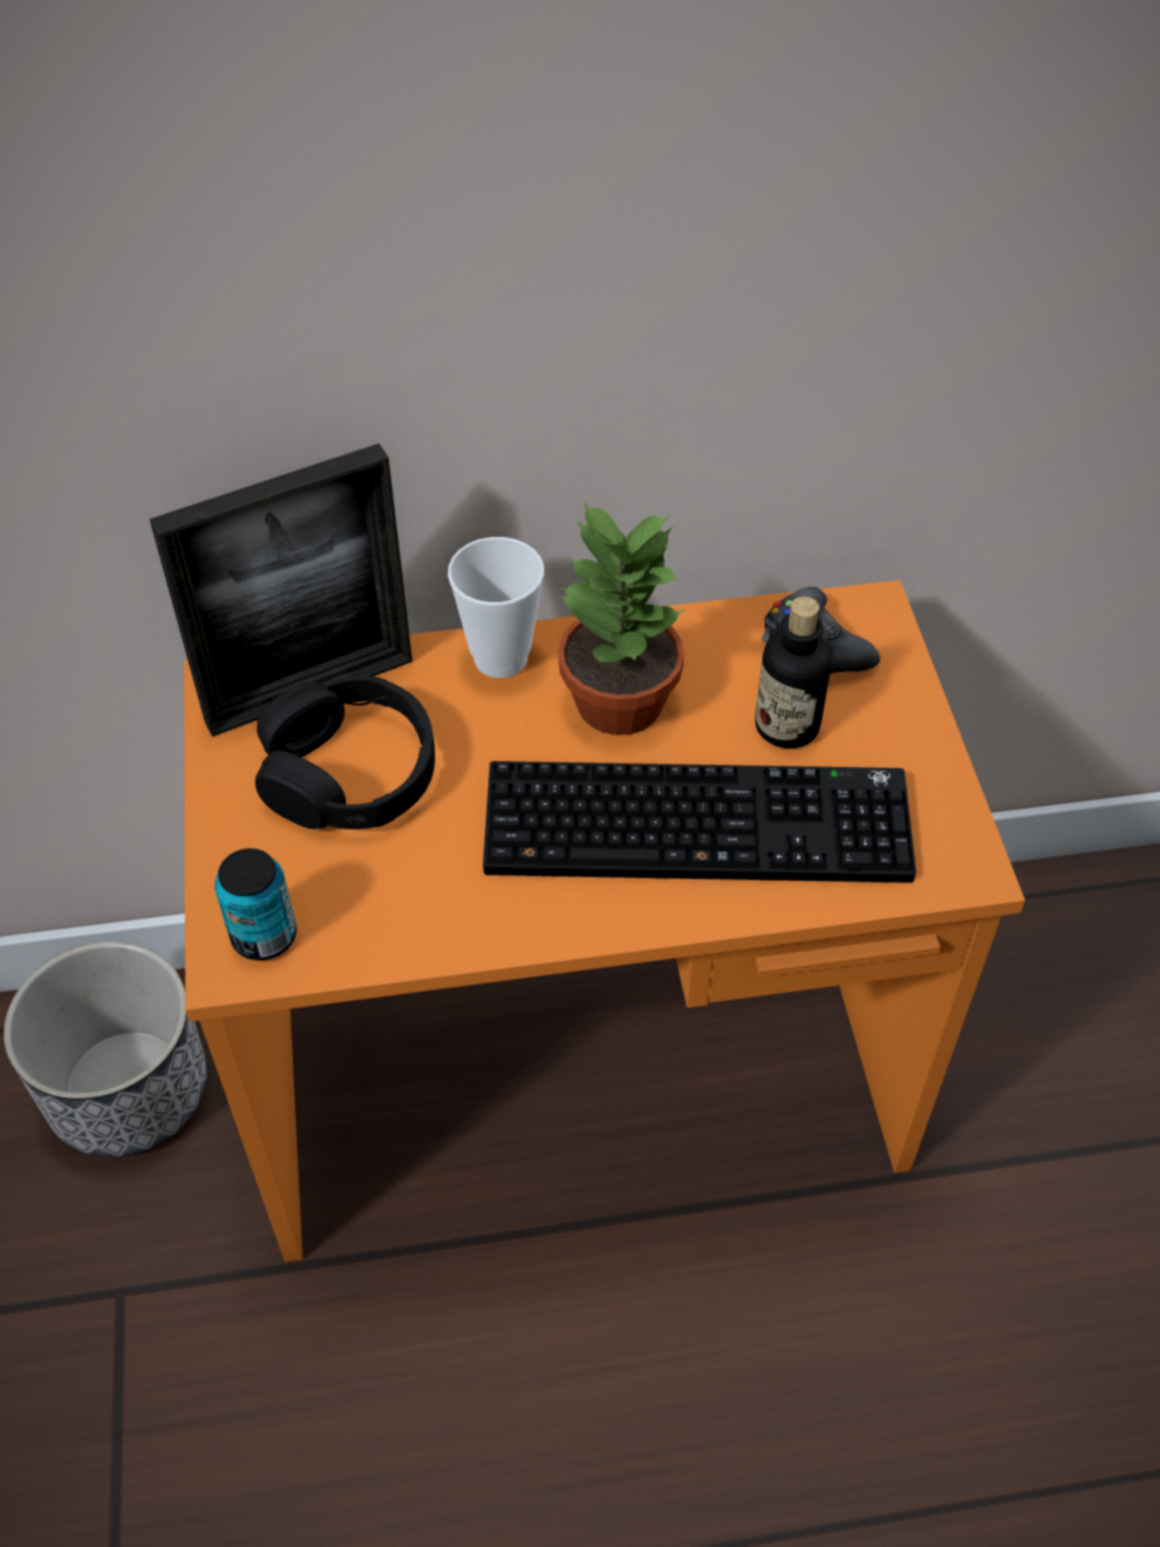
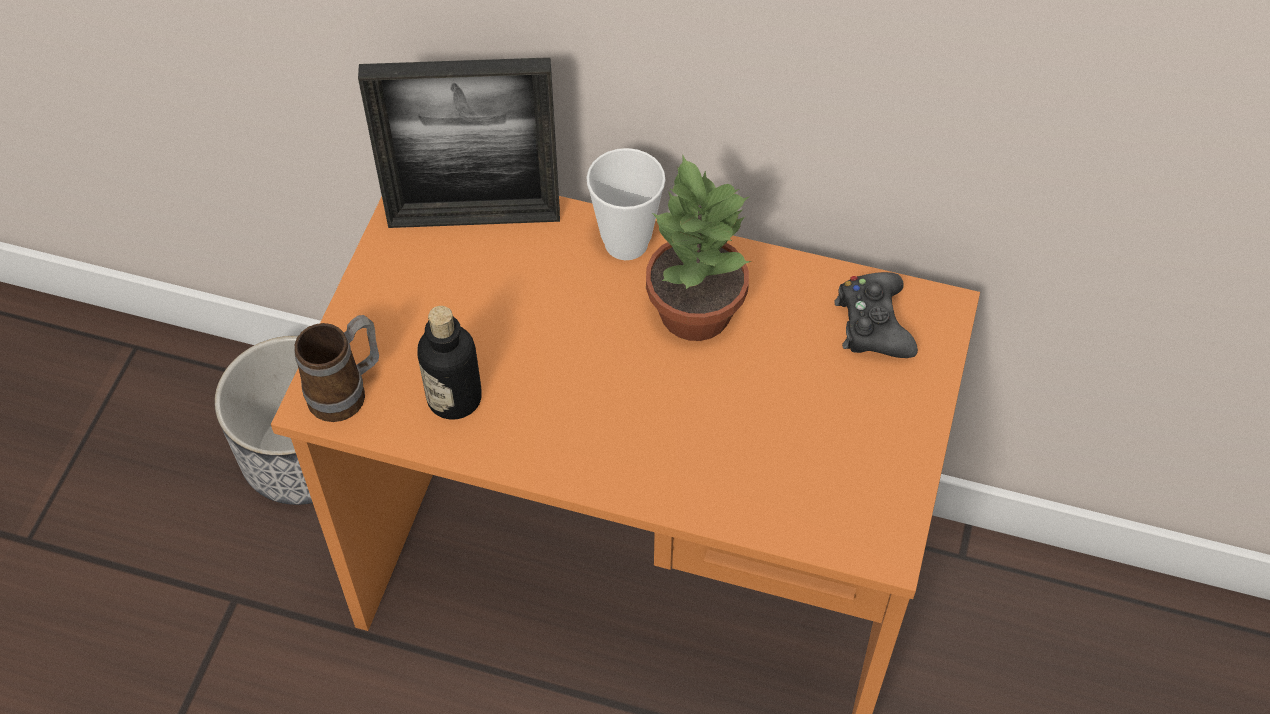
camera: 25 degrees right, 5 degrees up
(264, 936) = (348, 392): can -> mug
(349, 773) = (468, 293): black headphones -> none
(701, 821) = (702, 429): keyboard -> none
(787, 726) = (813, 380): bottle -> bottle (454, 398)

